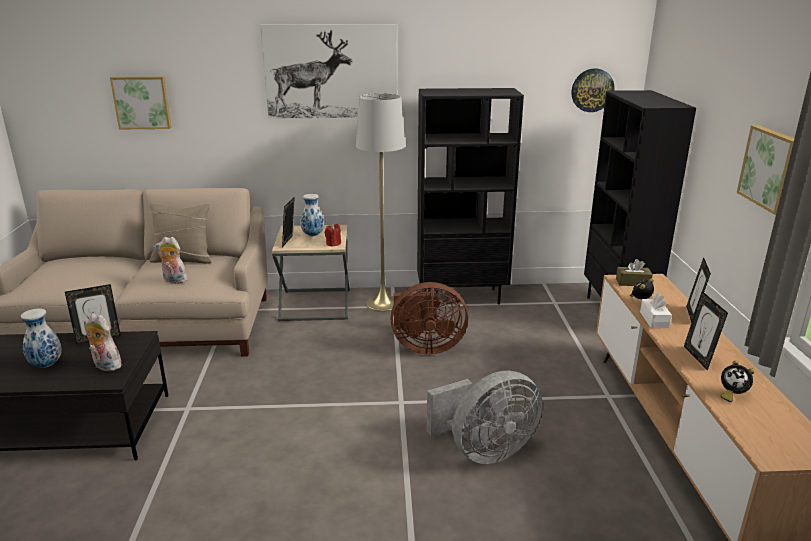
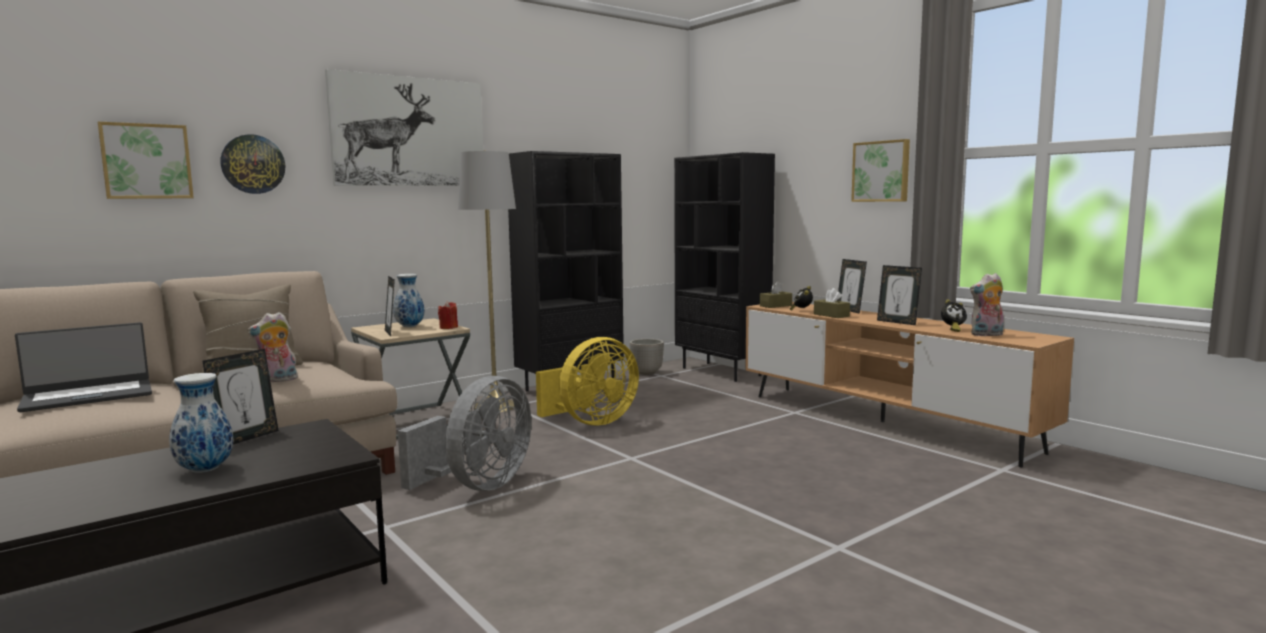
camera: 35 degrees left, 15 degrees down
(79, 270) = (88, 396): none -> laptop
(105, 366) = (311, 451): plush toy -> plush toy (986, 335)
(425, 347) = (591, 422): brown fan -> yellow fan
(485, 451) = (758, 463): grey fan -> grey fan (478, 486)
(547, 295) = (647, 373): none -> planter
(592, 90) = (653, 162): wall clock -> wall clock (253, 164)
(654, 320) = (831, 315): white tissue box -> brown tissue box

